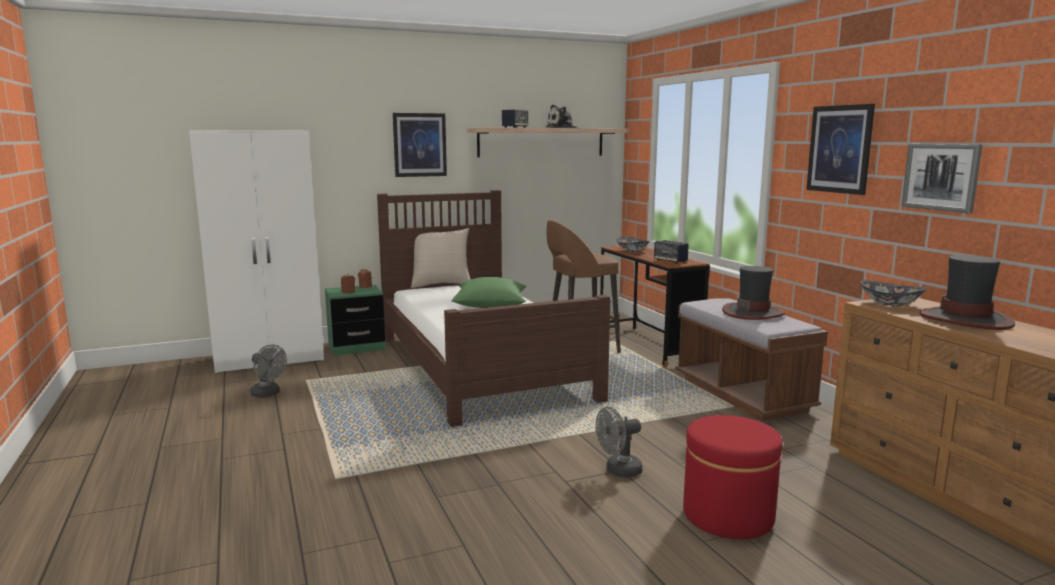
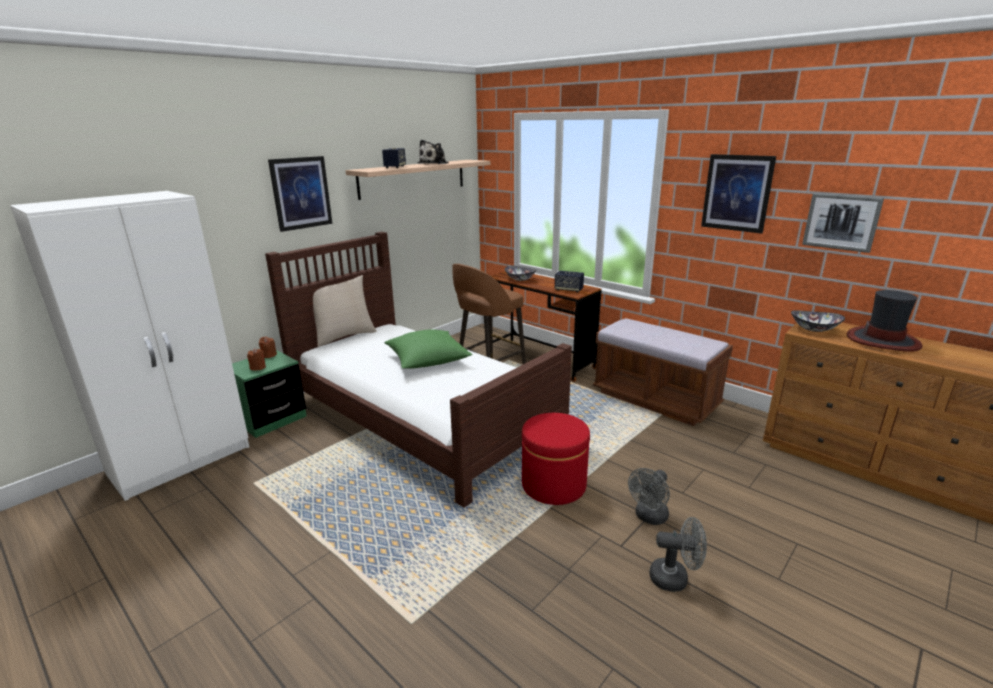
camera: 25 degrees left, 10 degrees up
(268, 394) = (224, 517): grey fan -> grey fan (675, 578)
(728, 515) = (767, 541): red ottoman -> red ottoman (553, 485)
(753, 313) = (668, 335): hat -> none

